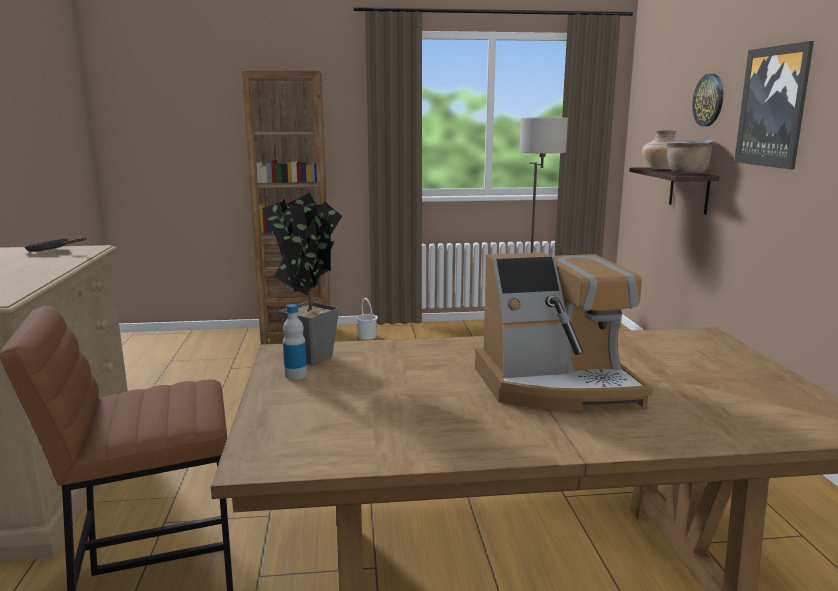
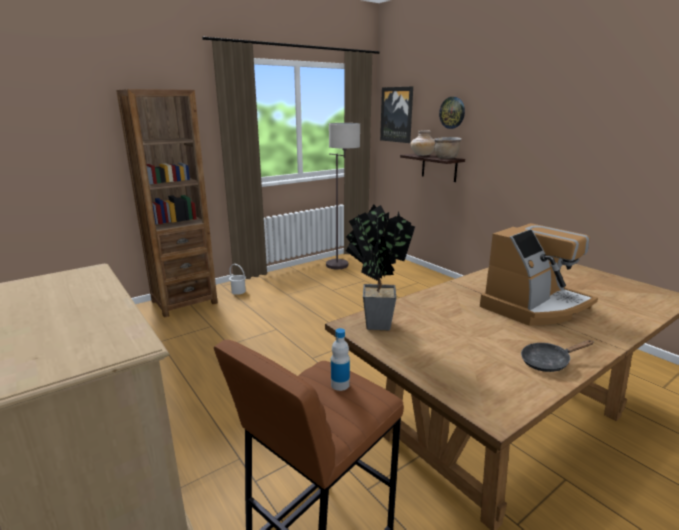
camera: 30 degrees left, 5 degrees up
(52, 251) = (55, 280): black frying pan -> black frying pan (548, 362)
(295, 375) = (394, 341): bottle -> bottle (340, 384)
(773, 107) = (507, 119): picture -> picture (397, 114)

